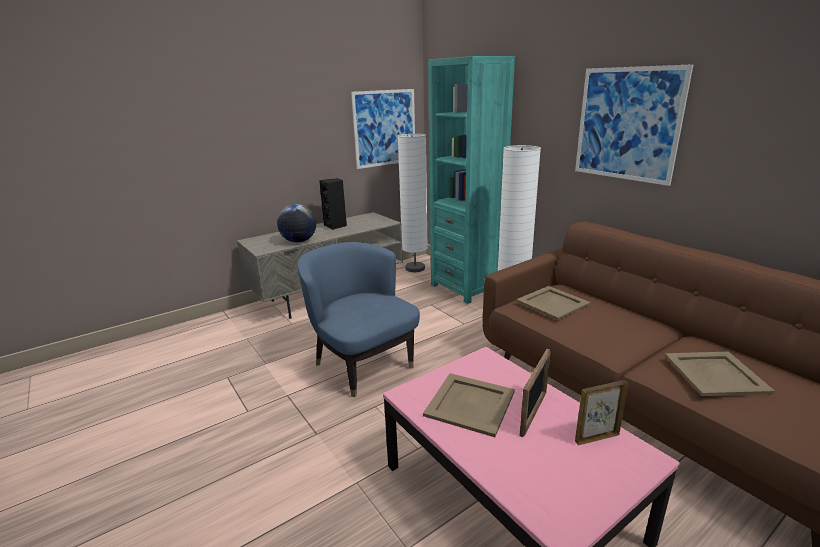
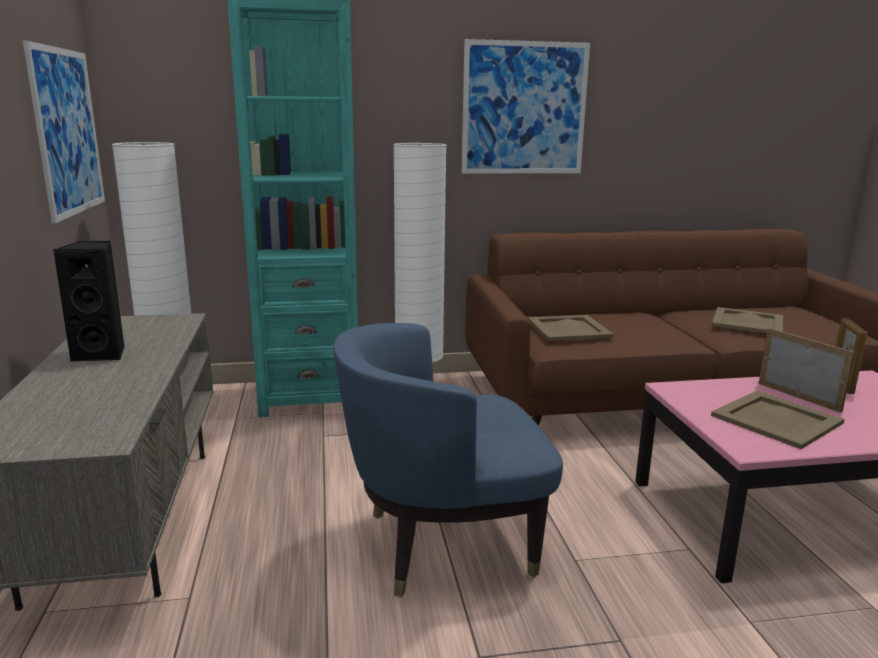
camera: 65 degrees left, 5 degrees down
(299, 241) = (126, 397): globe -> none

